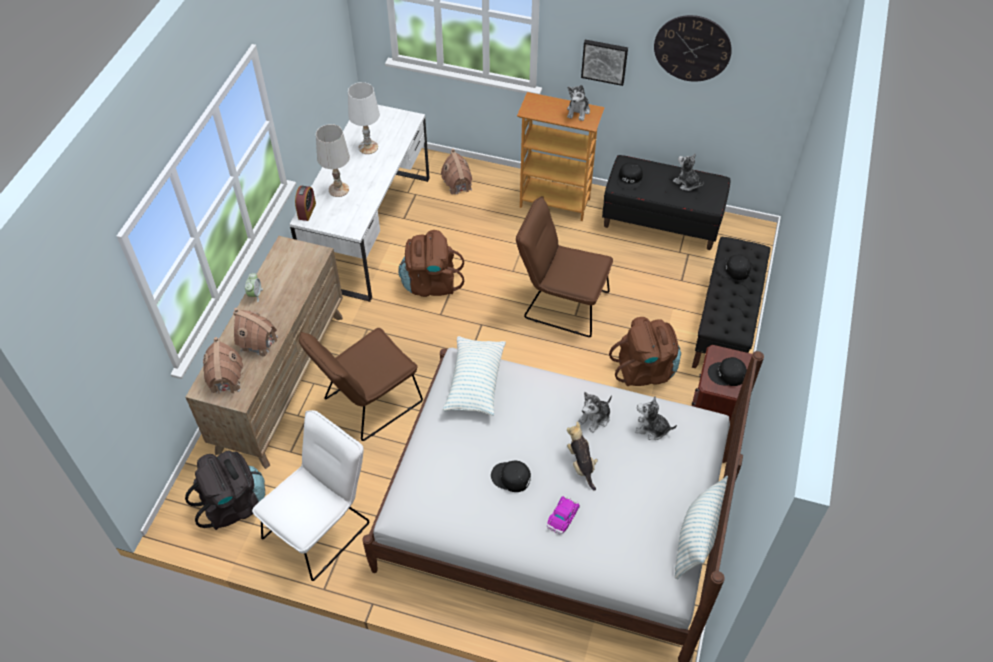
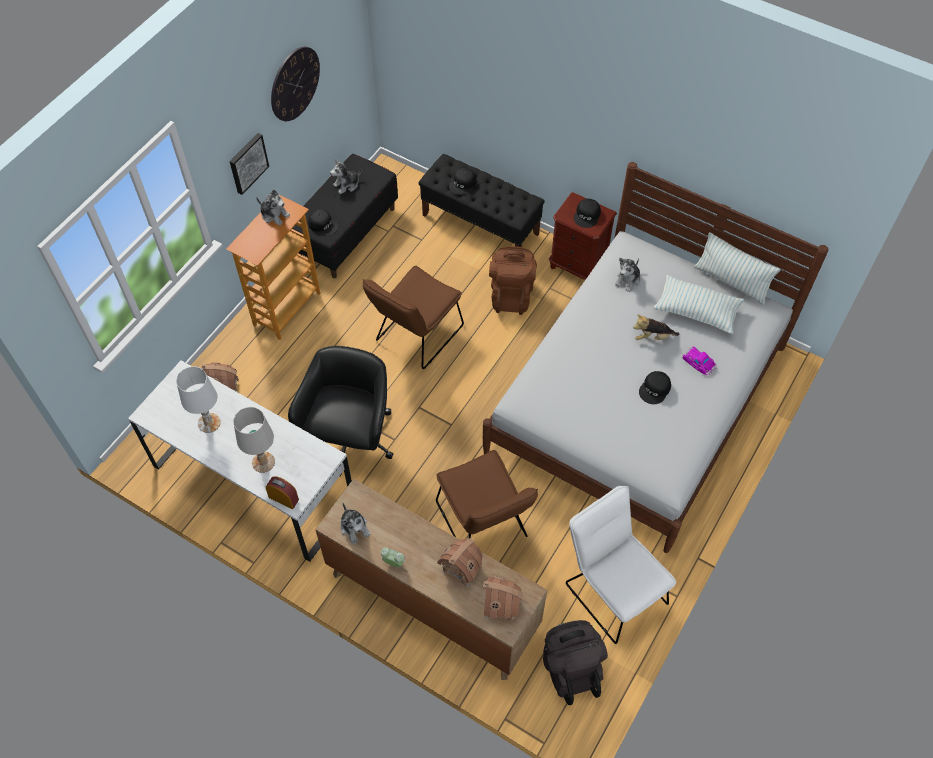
camera: 75 degrees left, 5 degrees up
(431, 283) = (351, 439): brown backpack -> black office chair
(475, 383) = (548, 395): pillow -> pillow (697, 311)
(595, 418) = (608, 315): plush toy -> plush toy (354, 527)

